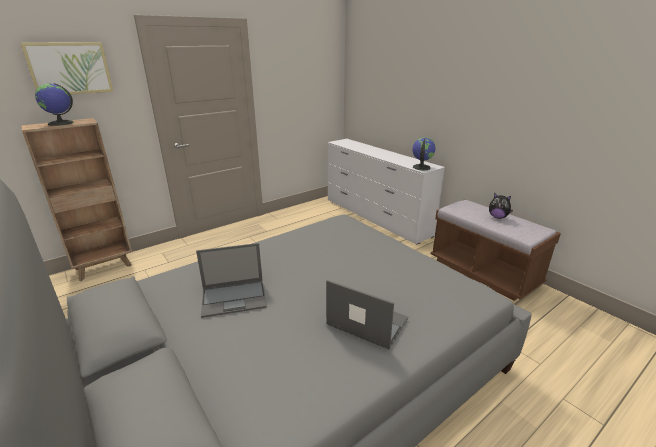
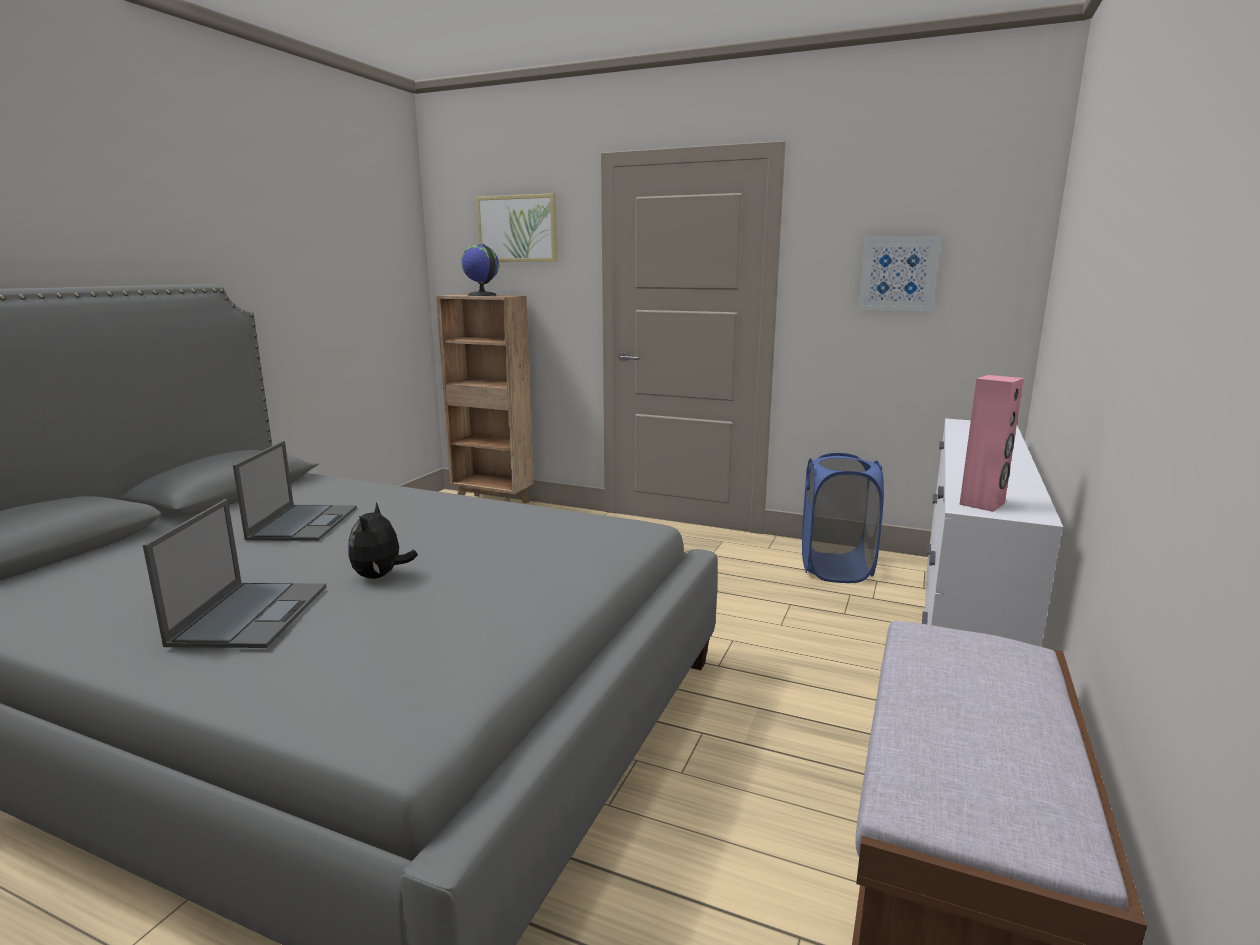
camera: 60 degrees right, 10 degrees down
(235, 298) = (304, 523): laptop -> laptop turned 135 degrees counterclockwise
(300, 84) = (898, 273): none -> picture
(310, 214) = (836, 568): none -> blue laundry basket
(421, 167) = (982, 504): globe -> pink speaker
(497, 217) = (991, 719): plush toy -> plush toy (380, 576)

